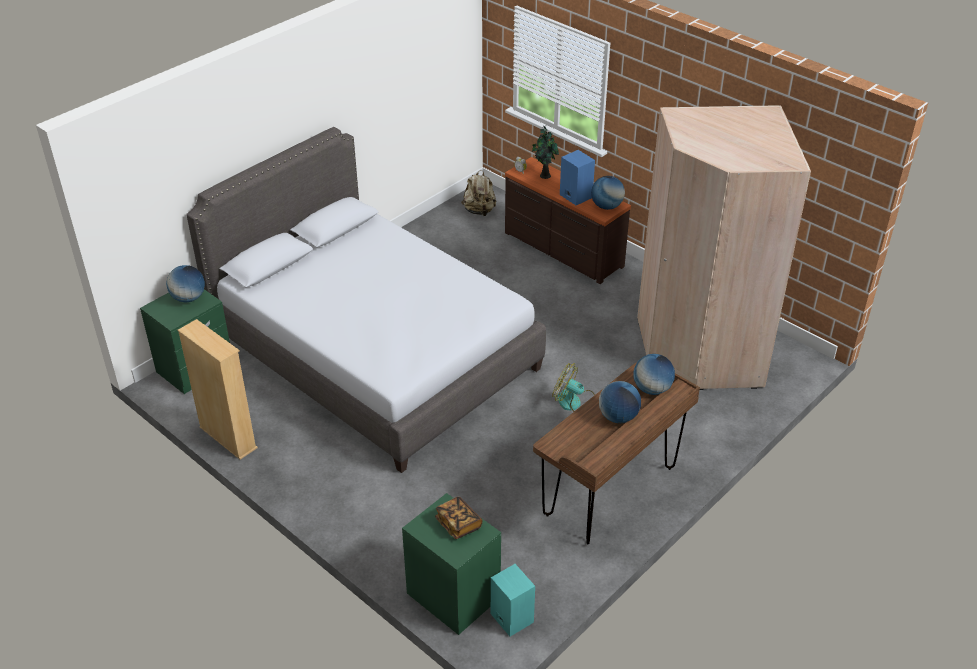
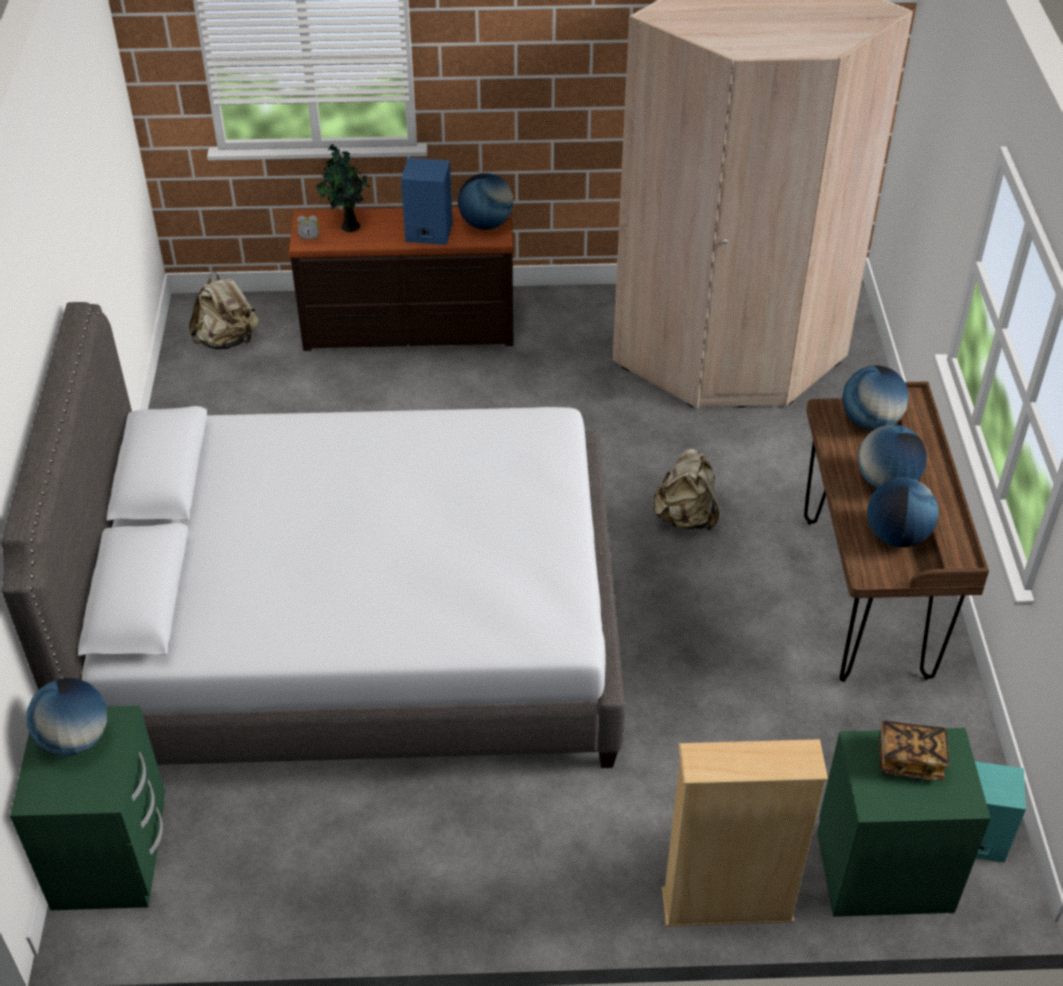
camera: 45 degrees left, 5 degrees up
(228, 438) = (312, 915): beige bookcase -> beige bookcase (727, 906)
(574, 403) = (685, 517): fan -> beige backpack
(586, 440) = (896, 536): none -> globe

